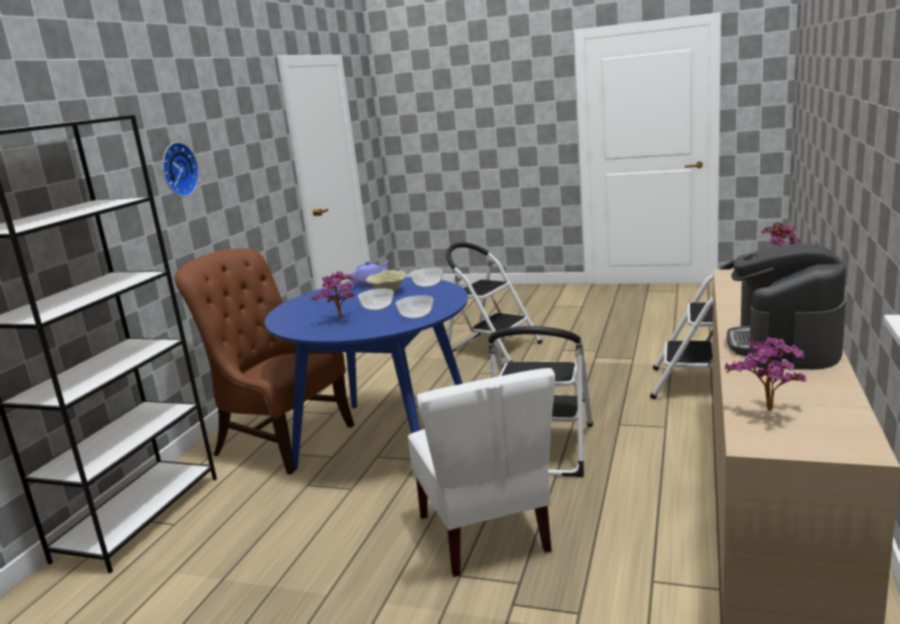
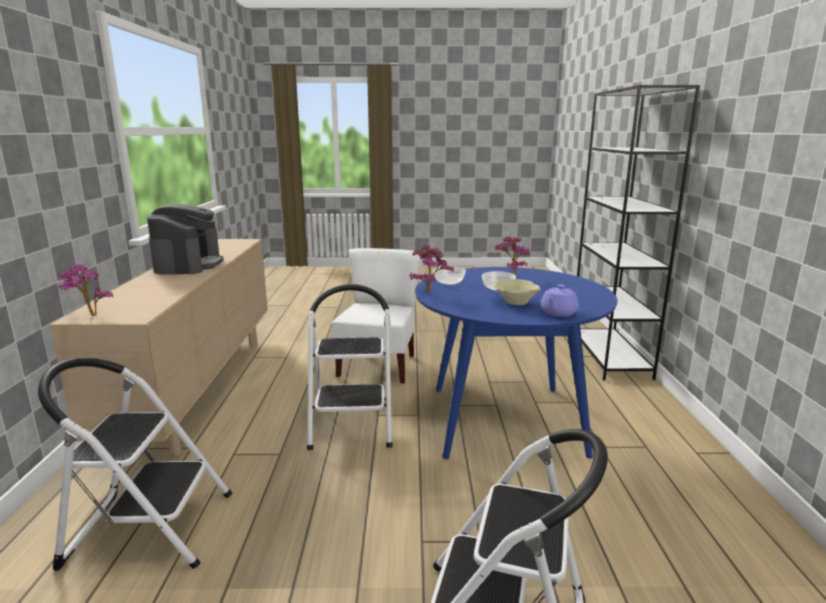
camera: 160 degrees right, 0 degrees up
(177, 169) = (766, 147): wall clock -> none
(282, 440) = (605, 412): brown chair -> none
(427, 284) = (484, 312): bowl -> none
(486, 533) = (378, 366): white chair -> white chair turned 45 degrees clockwise
(768, 412) = (233, 246): potted plant -> potted plant (429, 292)

